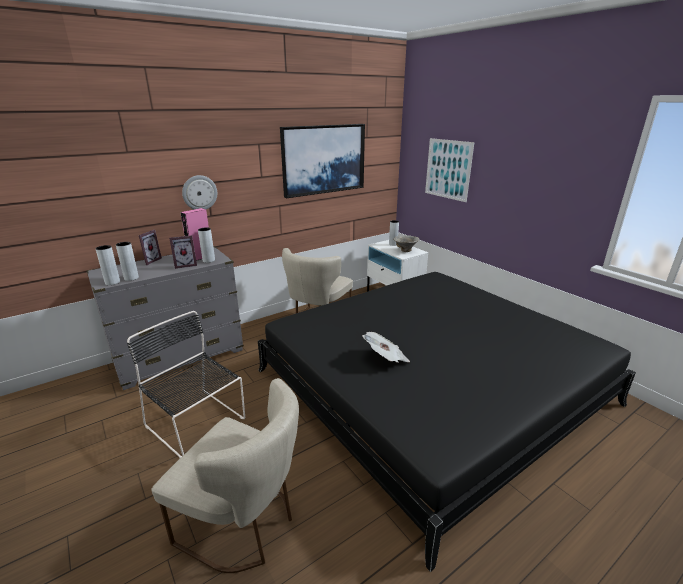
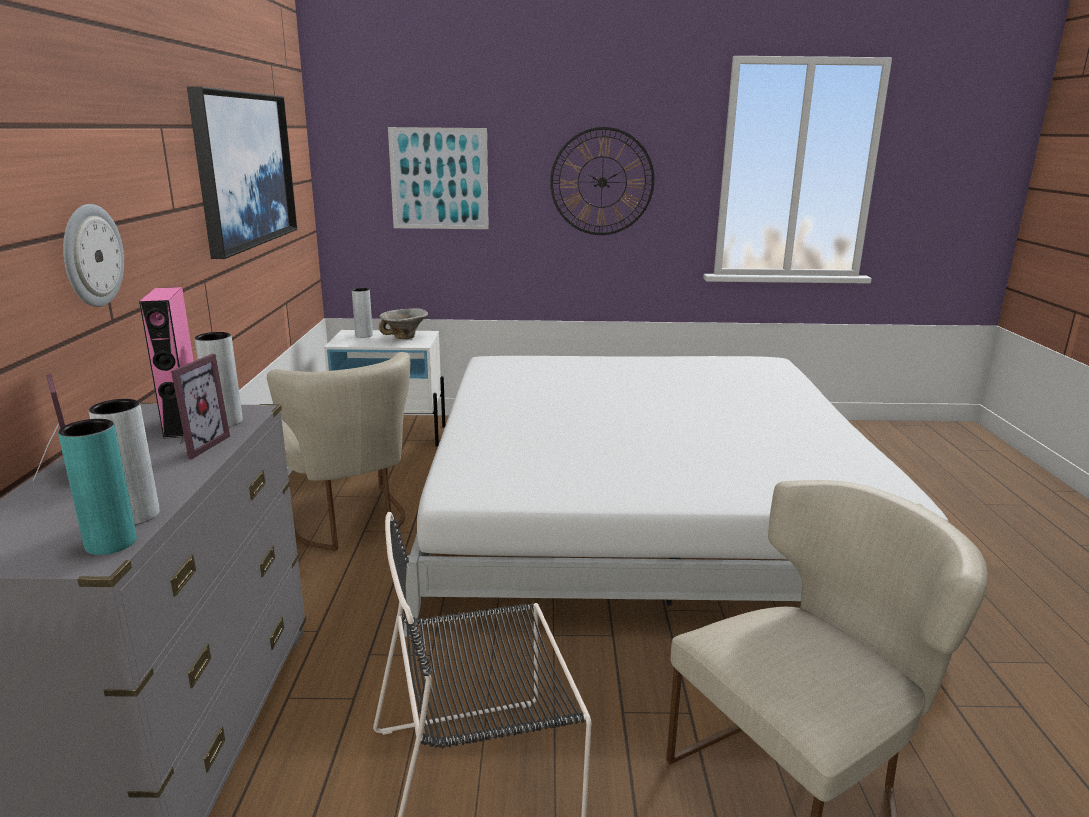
camera: 55 degrees left, 5 degrees down
(112, 282) = (111, 543): grey vase -> turquoise vase
(386, 358) = (670, 457): newspaper -> none
(430, 387) = (643, 505): black bed -> white bed
(533, 184) = (602, 182): none -> wall clock

